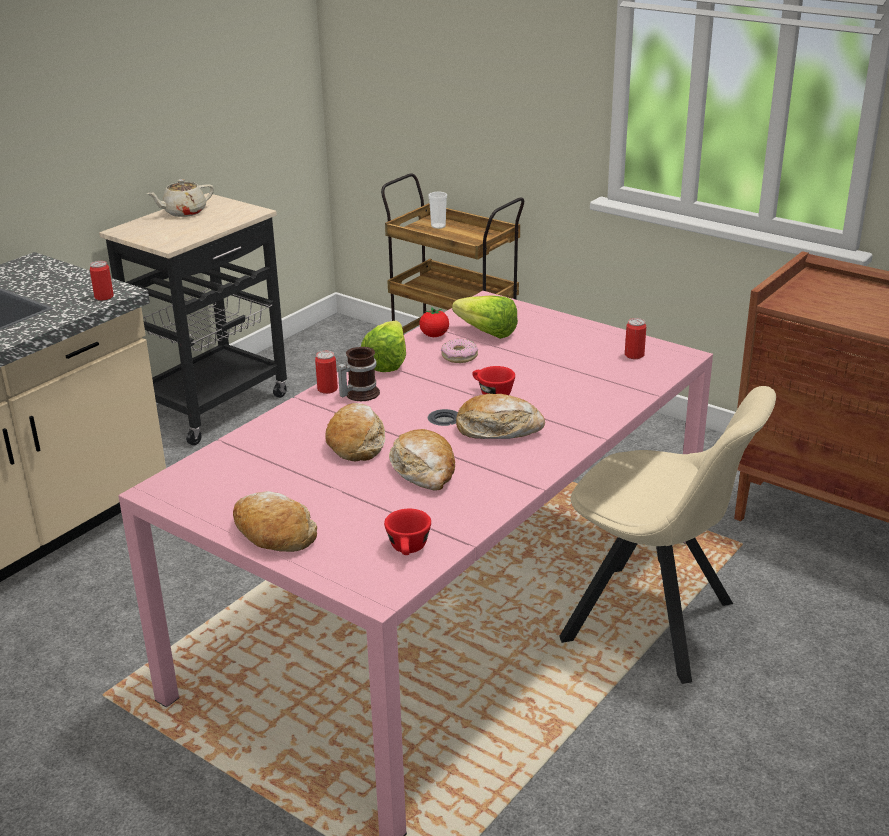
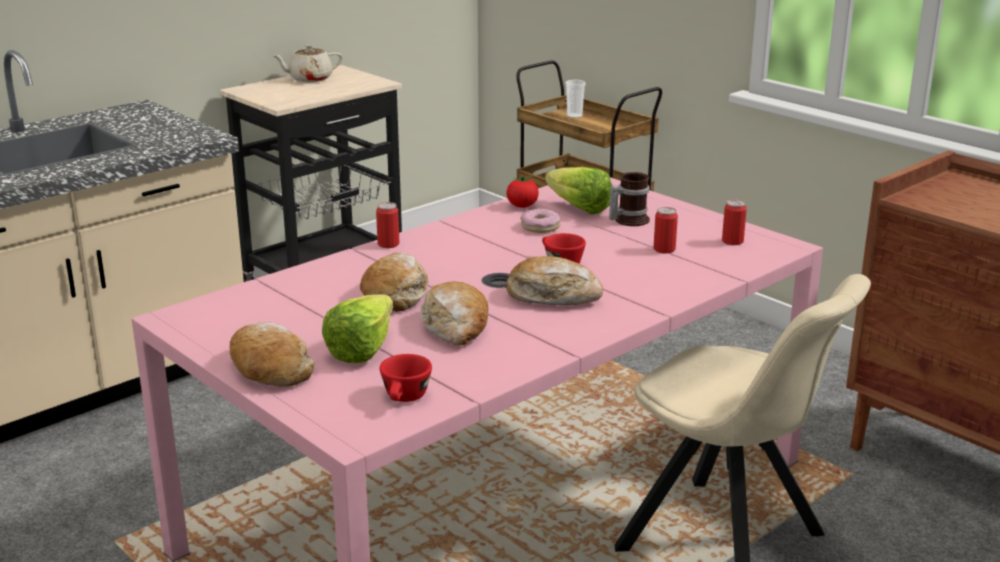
camera: 10 degrees right, 5 degrees down
(104, 297) = (192, 140): can -> can (664, 249)
(358, 394) = (418, 251): mug -> mug (628, 220)
(390, 360) = (466, 224): lettuce -> lettuce (368, 347)

